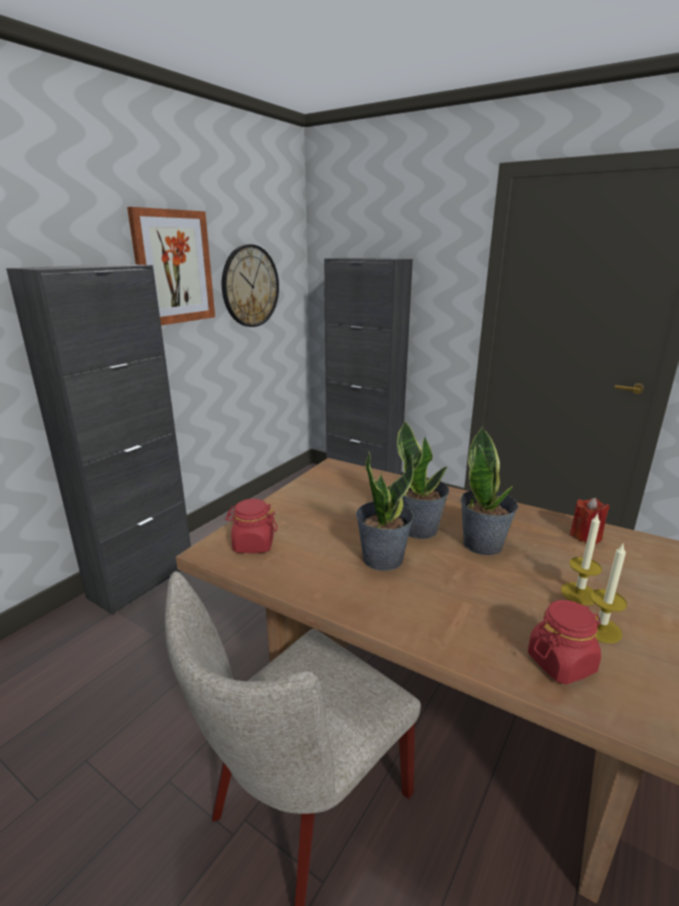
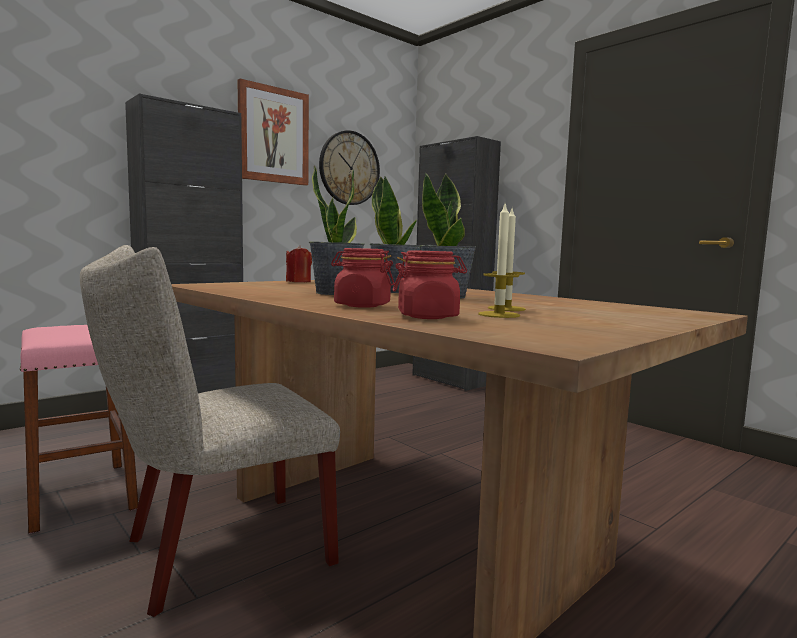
camera: 15 degrees right, 15 degrees down
(116, 761) = (81, 495): none -> pink stool
(253, 544) = (232, 285): red jar -> red jar (362, 305)
(585, 536) = (564, 301): red candle -> red candle (298, 282)

